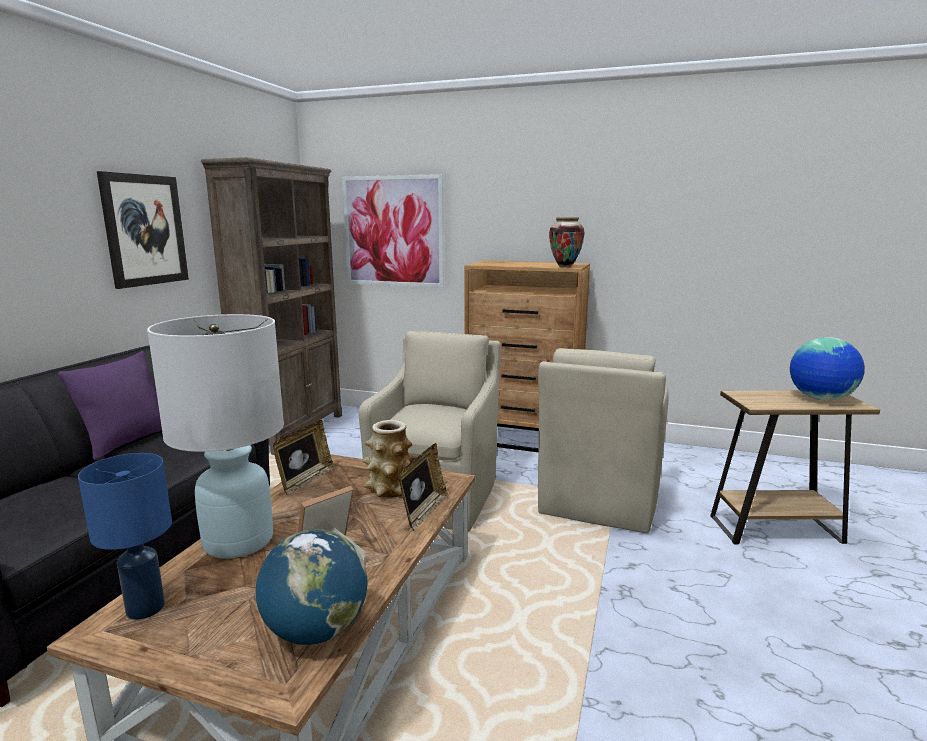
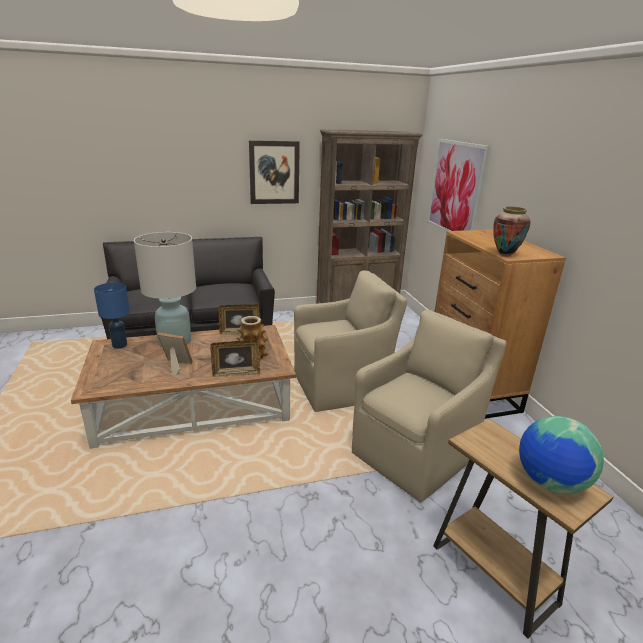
camera: 55 degrees right, 10 degrees up
(128, 441) = (220, 282): purple pillow -> none
(316, 630) = (123, 383): globe -> none
(598, 501) = (415, 454): beige armchair -> beige armchair turned 150 degrees clockwise

